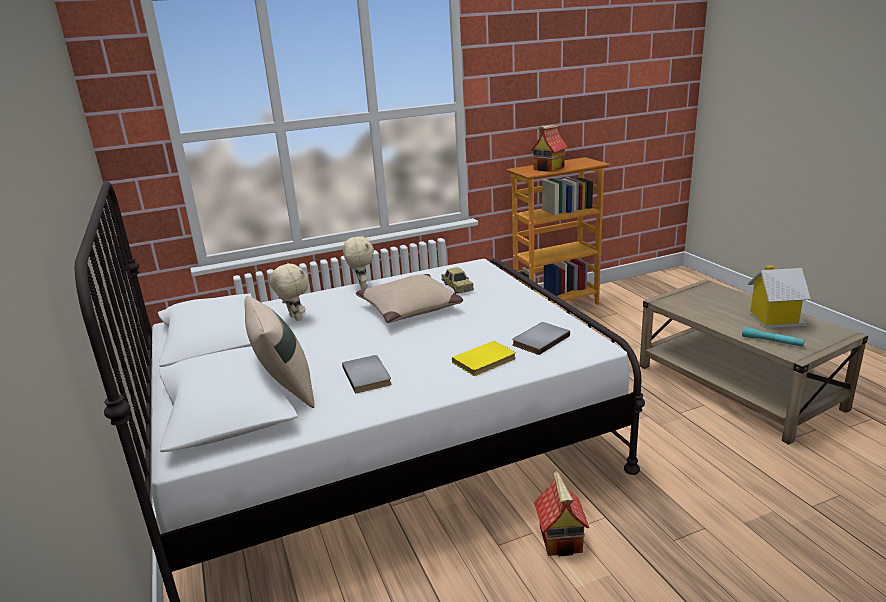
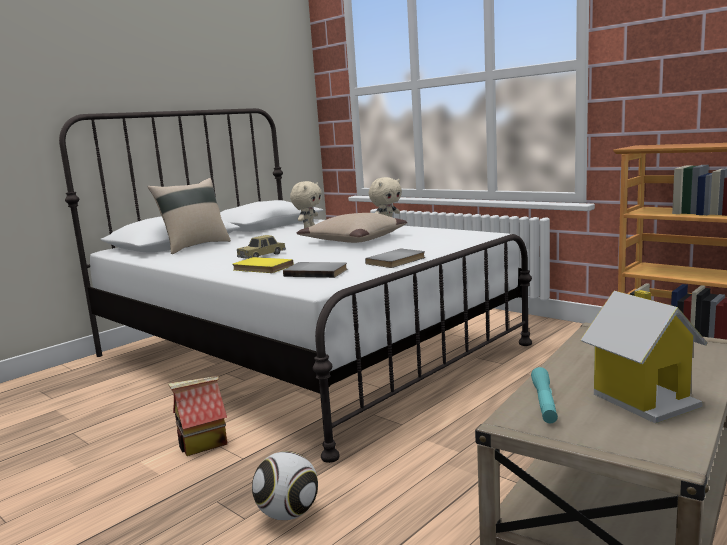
camera: 65 degrees right, 10 degrees down
(368, 375) = (222, 253): grey book -> grey book (397, 261)
(457, 287) = (417, 239): toy car -> toy car (262, 256)
(549, 168) = (672, 146): toy house -> none
(705, 505) = (288, 514): none -> football

